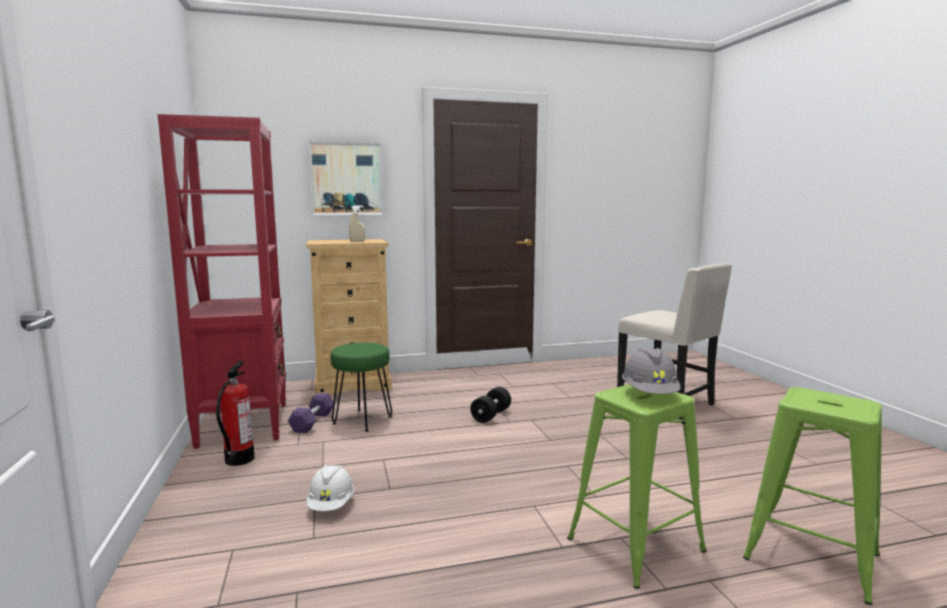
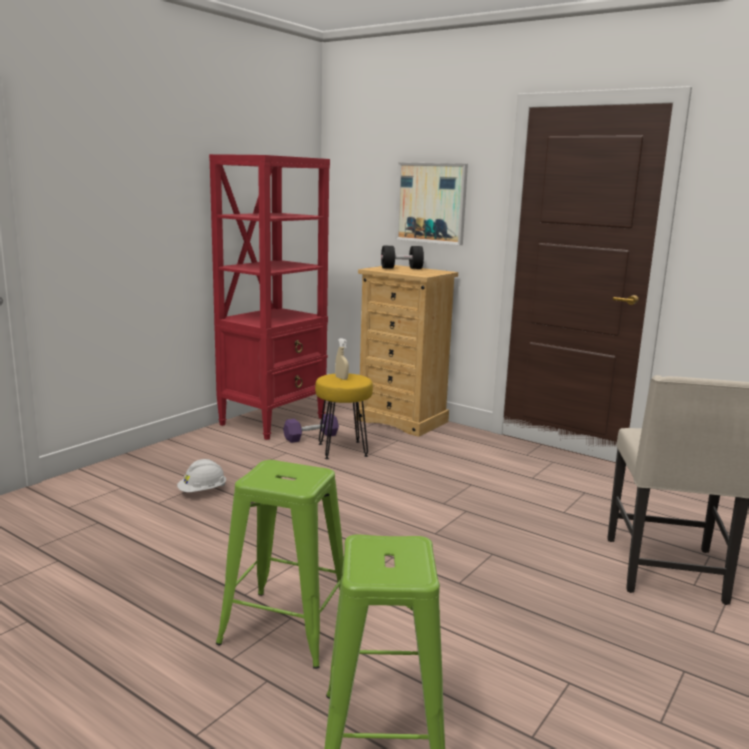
camera: 50 degrees right, 5 degrees up
(239, 459) = (224, 442): fire extinguisher -> none
(357, 242) = (408, 272): beige spray bottle -> beige spray bottle (341, 378)
(362, 419) = (343, 449): green stool -> yellow stool
(491, 415) = (441, 491): black dumbbell -> black dumbbell (401, 268)
(650, 394) = (290, 477): grey hard hat -> none

